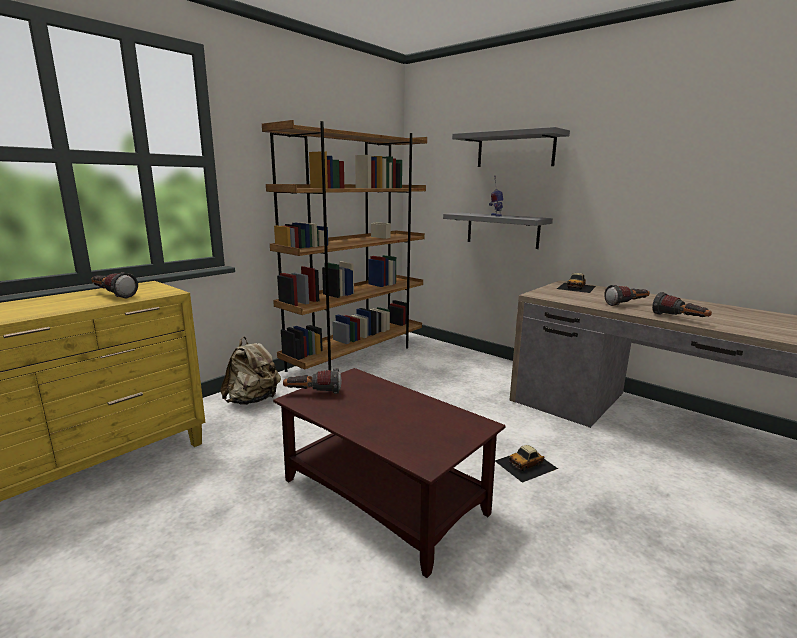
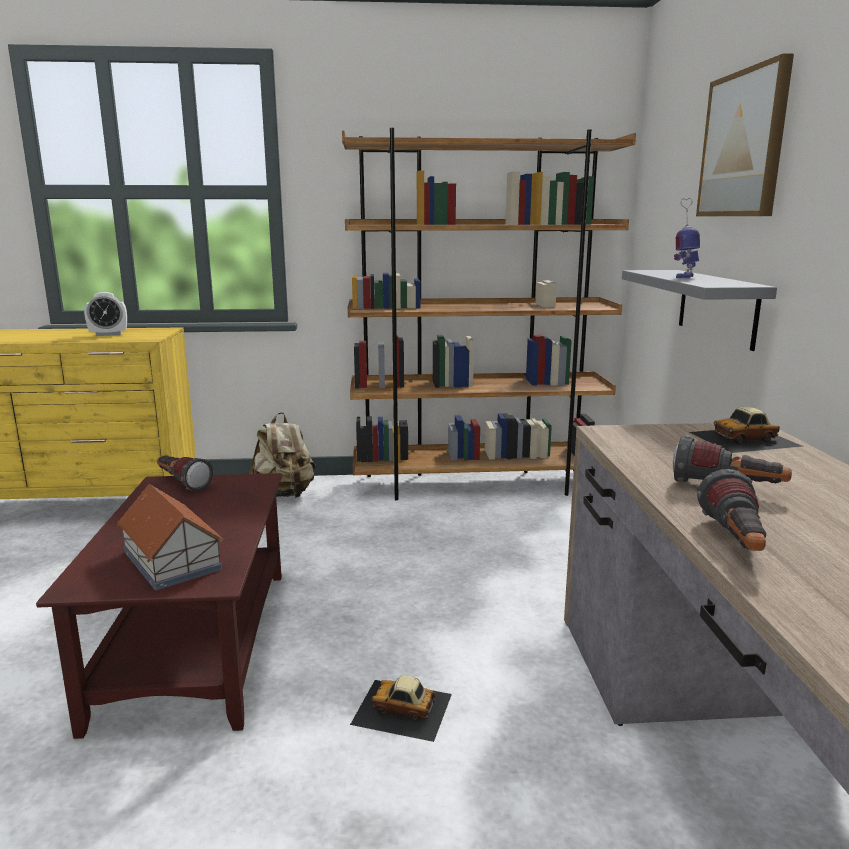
camera: 45 degrees right, 0 degrees up
(112, 295) = (108, 334): flashlight -> alarm clock
(434, 428) = (171, 561): none -> toy house
(515, 150) = (743, 144): grey shelf -> picture

